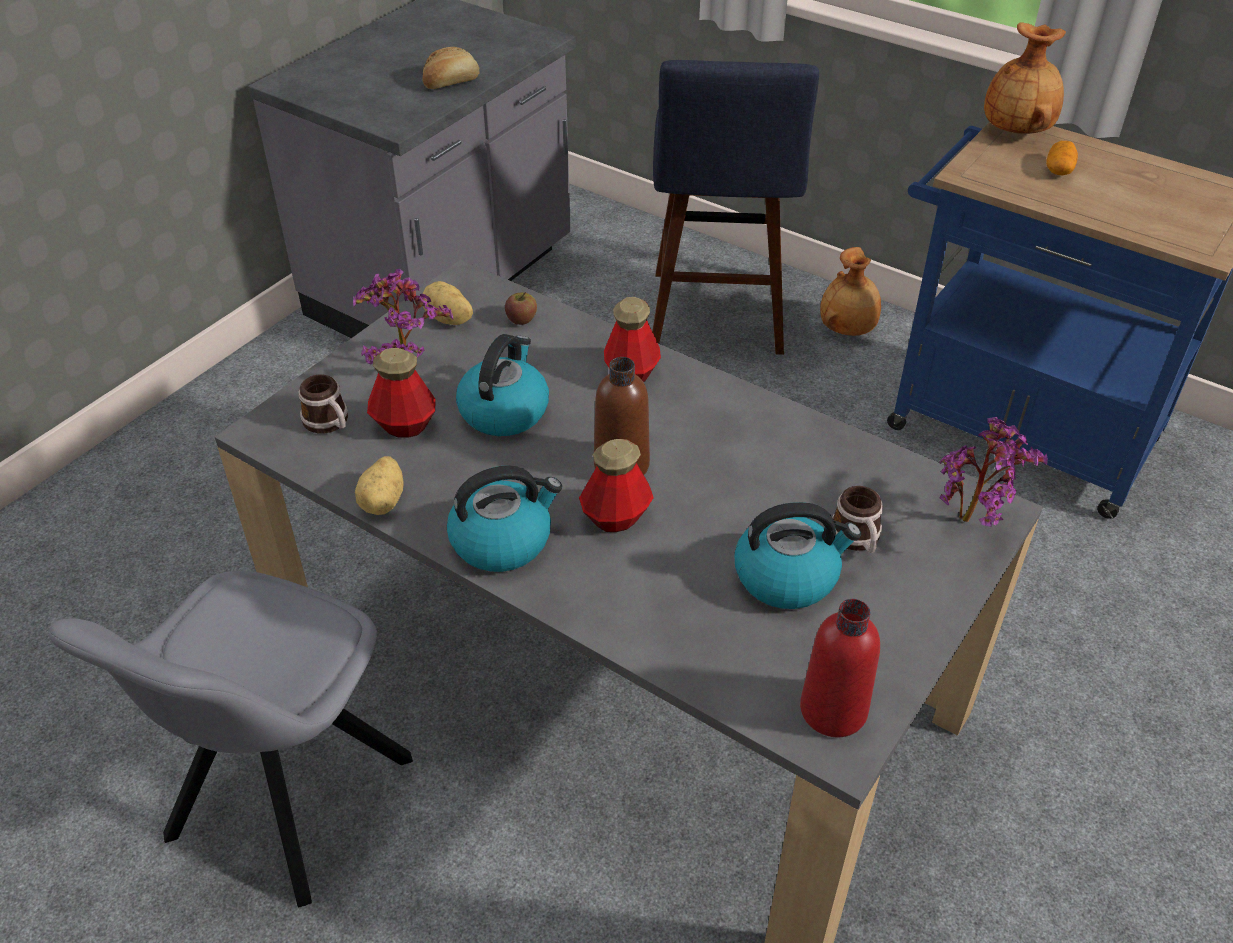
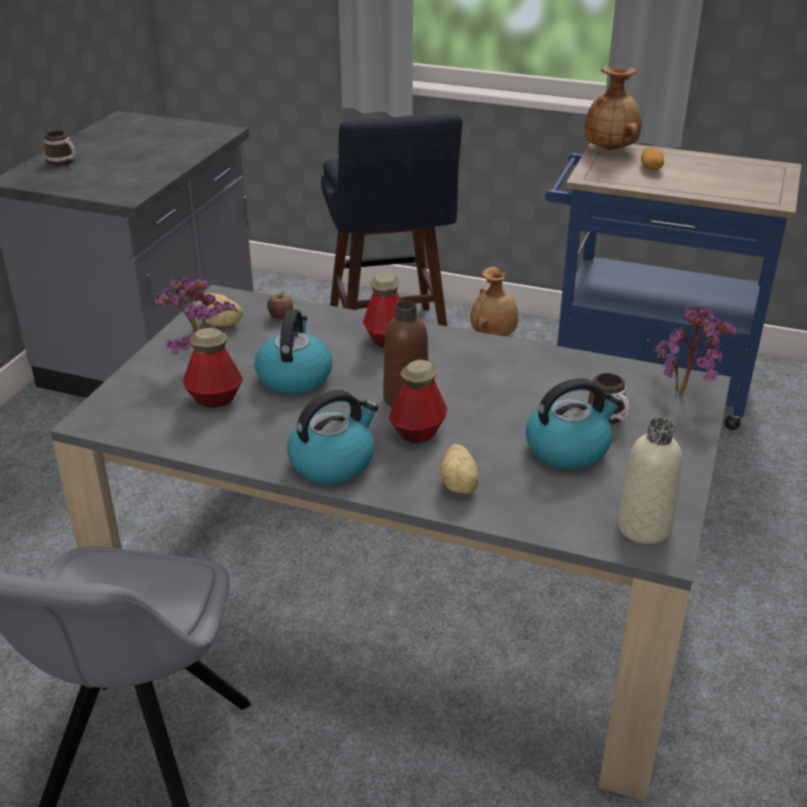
camera: 15 degrees left, 10 degrees down
(329, 423) = (149, 406): mug -> mug (64, 162)
(384, 501) = (221, 452): potato -> potato (460, 485)
(451, 82) = (160, 165): bread -> none
(833, 710) = (644, 527): red bottle -> beige bottle

